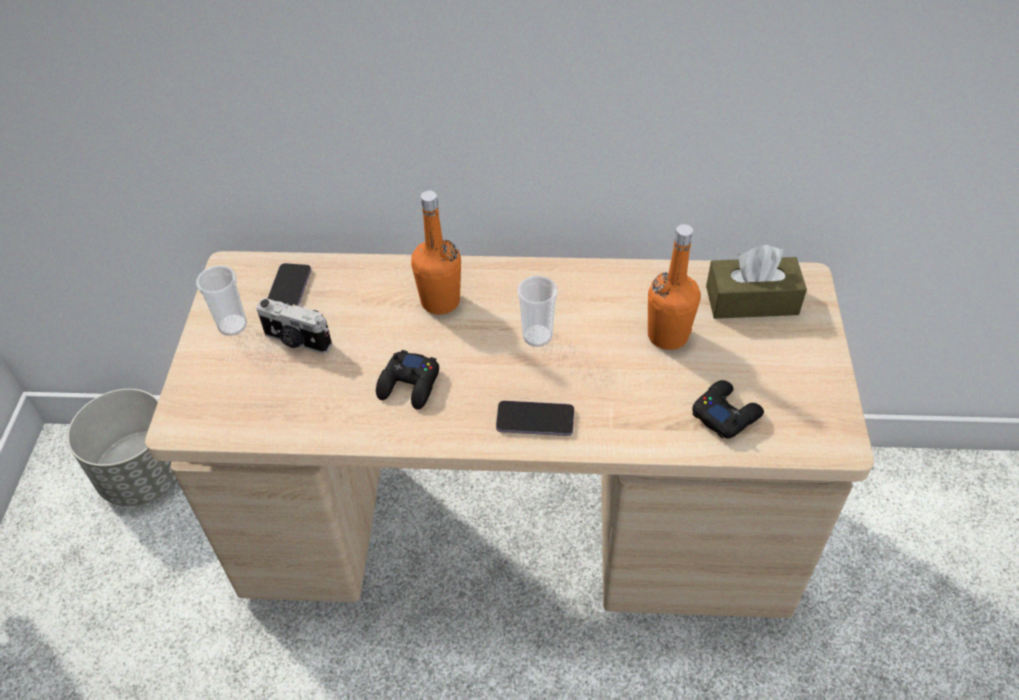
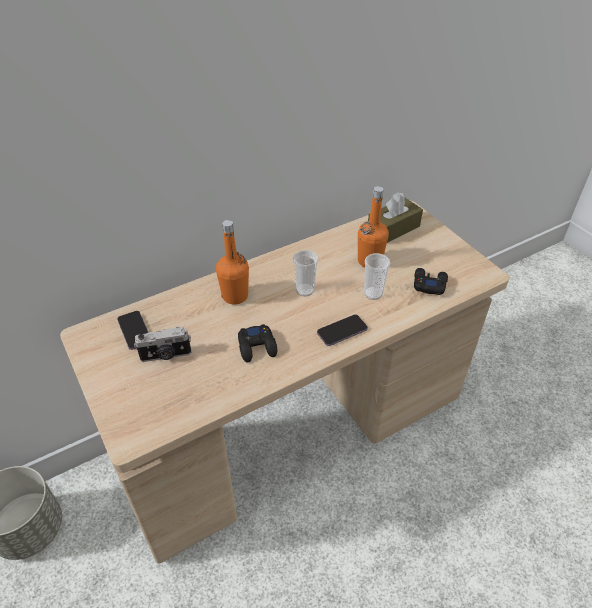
camera: 35 degrees left, 5 degrees down
(232, 325) = (113, 366): cup -> cup (373, 293)

